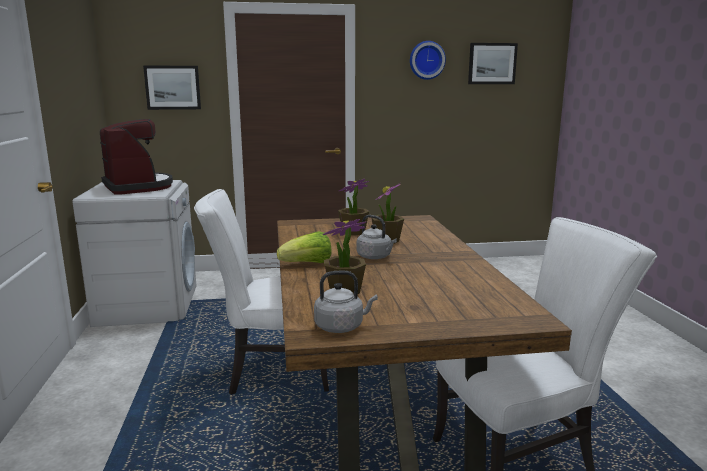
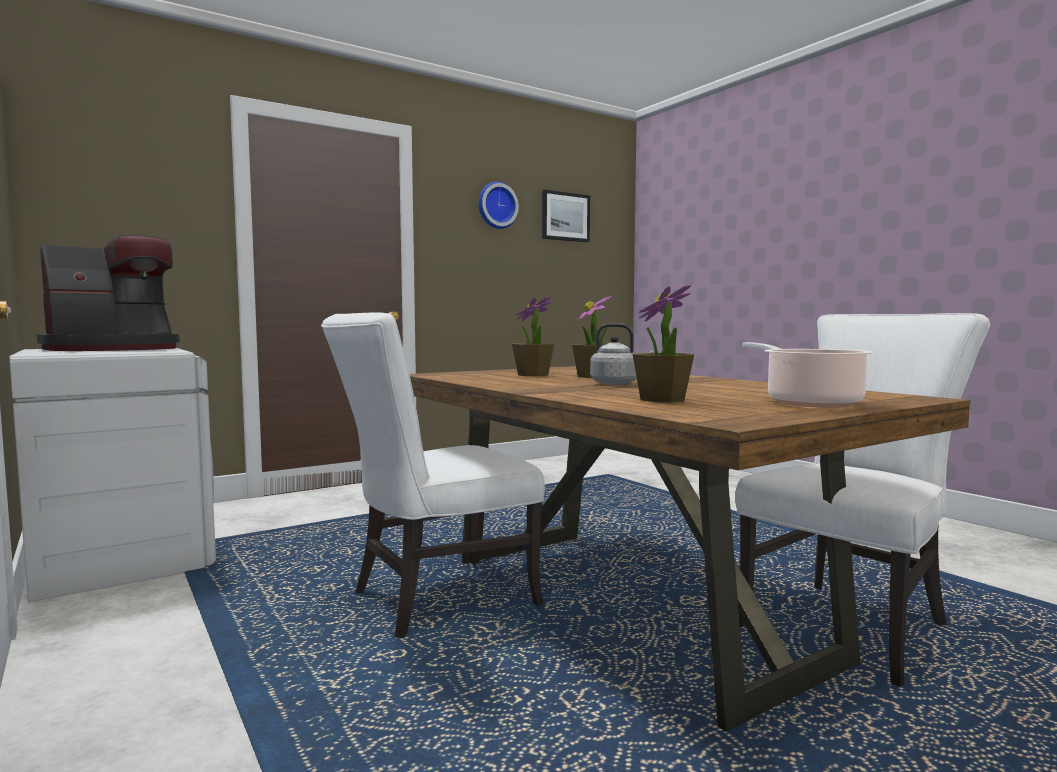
camera: 25 degrees left, 10 degrees down
(138, 187) = (114, 349): coffee machine -> coffee machine turned 105 degrees clockwise
(173, 87) = (144, 211): picture -> none
(308, 264) = (549, 390): lettuce -> none
(341, 327) = (747, 415): grey kettle -> none
(428, 314) = (809, 402): none -> cooking pot

